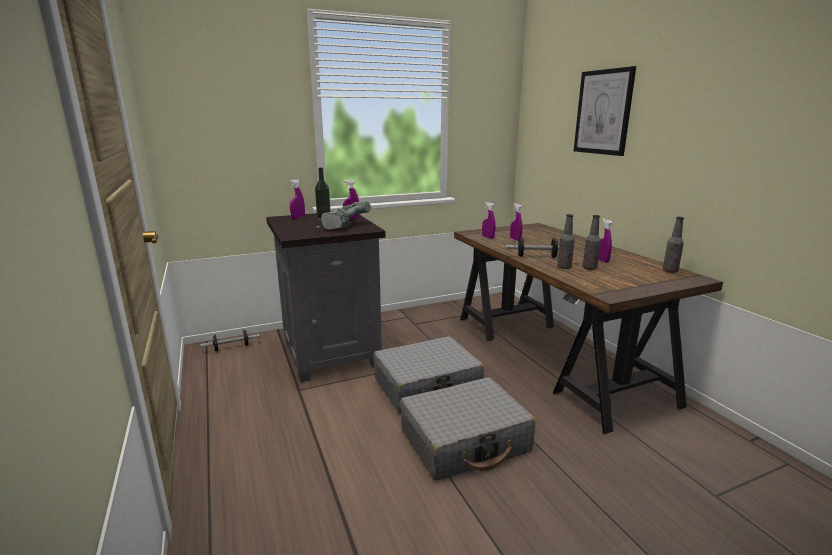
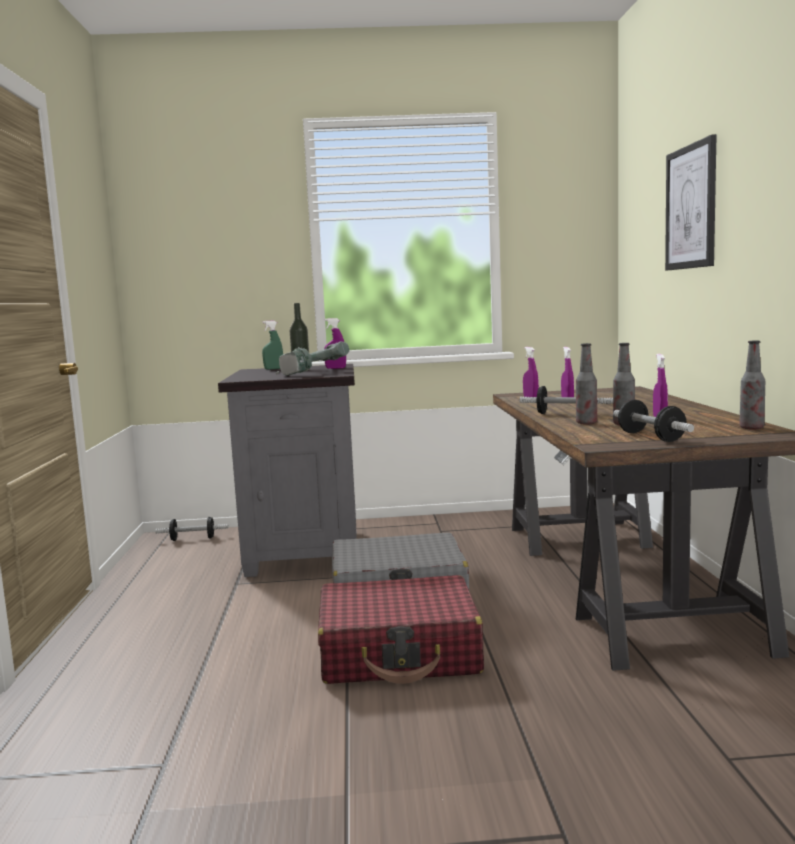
camera: 20 degrees right, 10 degrees down
(298, 217) = (273, 369): purple spray bottle -> green spray bottle
(465, 441) = (400, 653): grey suitcase -> red suitcase
(626, 283) = (651, 437): none -> dumbbell

